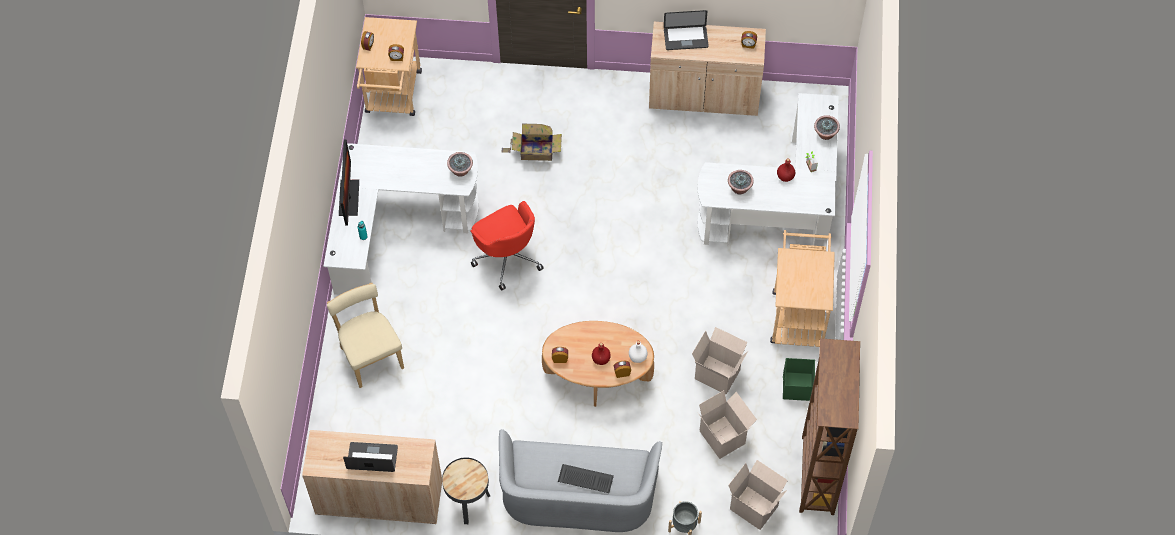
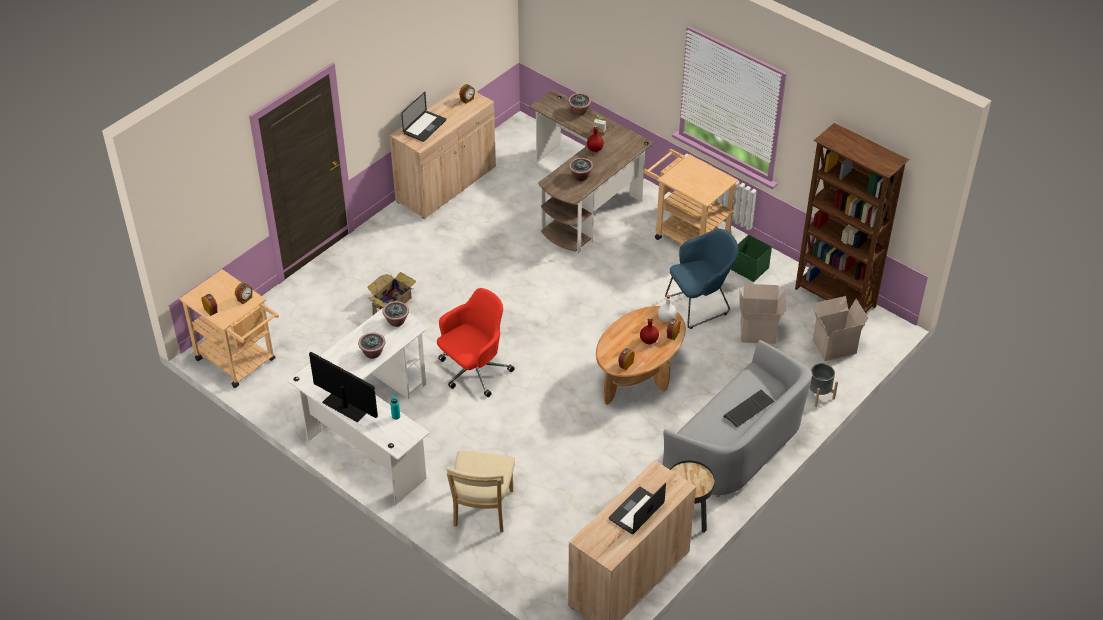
camera: 55 degrees left, 15 degrees down
(370, 355) = (482, 511): beige chair -> beige chair turned 90 degrees counterclockwise
(415, 178) = (373, 353): none -> potted plant
(507, 256) = (473, 371): red office chair -> red office chair turned 45 degrees counterclockwise
(718, 374) = (700, 305): cardboard box -> blue armchair
(779, 207) = (586, 198): white desk -> brown desk

